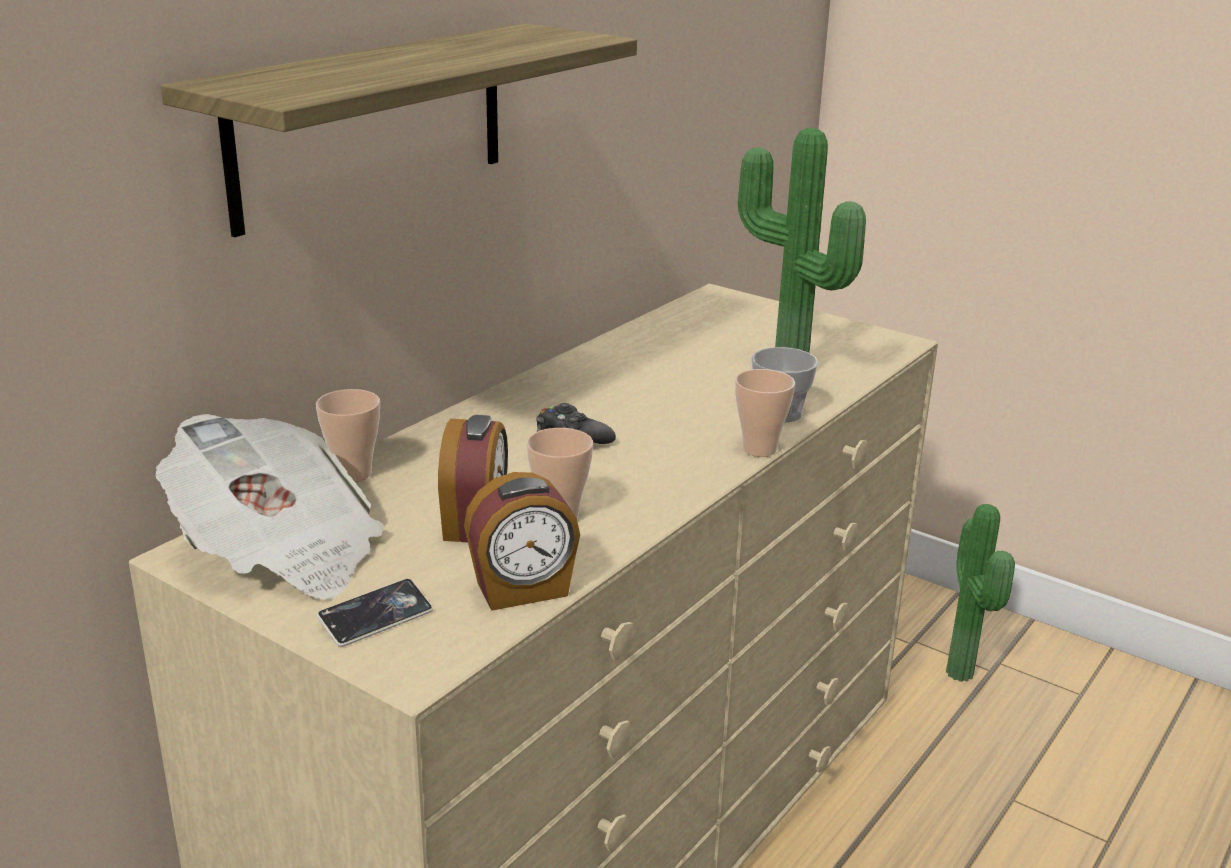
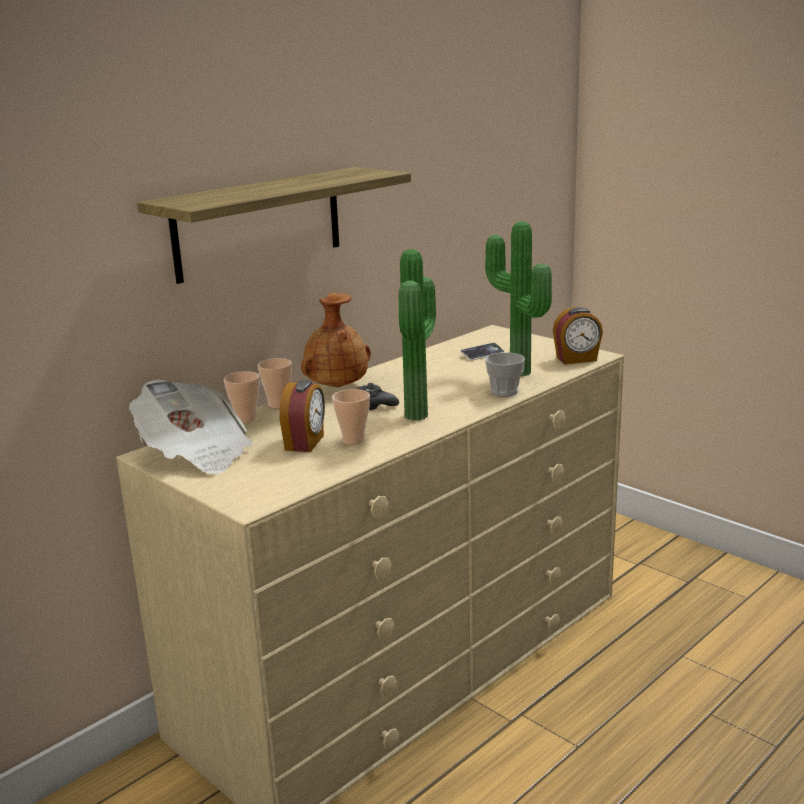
camera: 10 degrees right, 5 degrees down
(376, 618) = (237, 483): phone -> phone (482, 354)
(494, 403) = (336, 386): none -> brown vase
(523, 591) = (320, 473): alarm clock -> alarm clock (577, 359)
(759, 449) = (483, 409): cup -> cup (278, 404)
(965, 673) = (669, 582): potted plant -> potted plant (421, 416)

